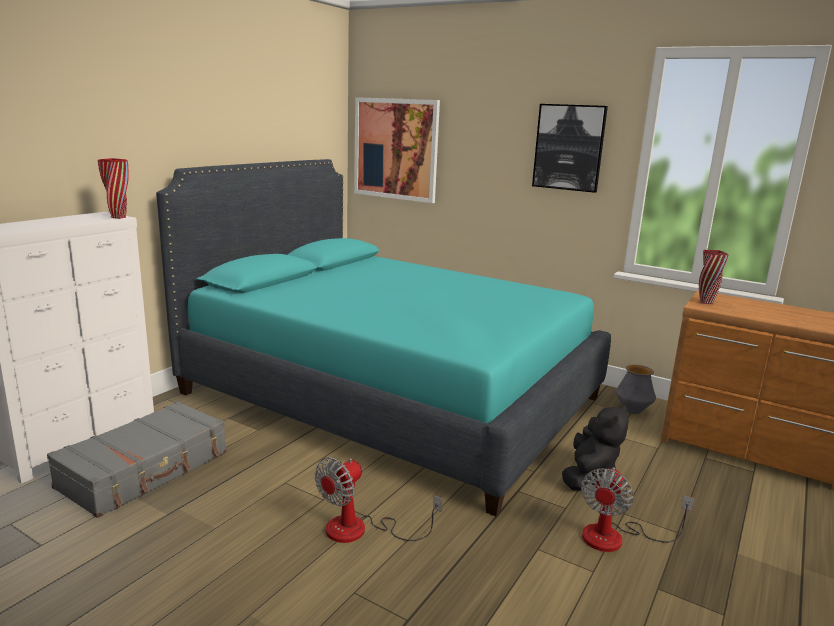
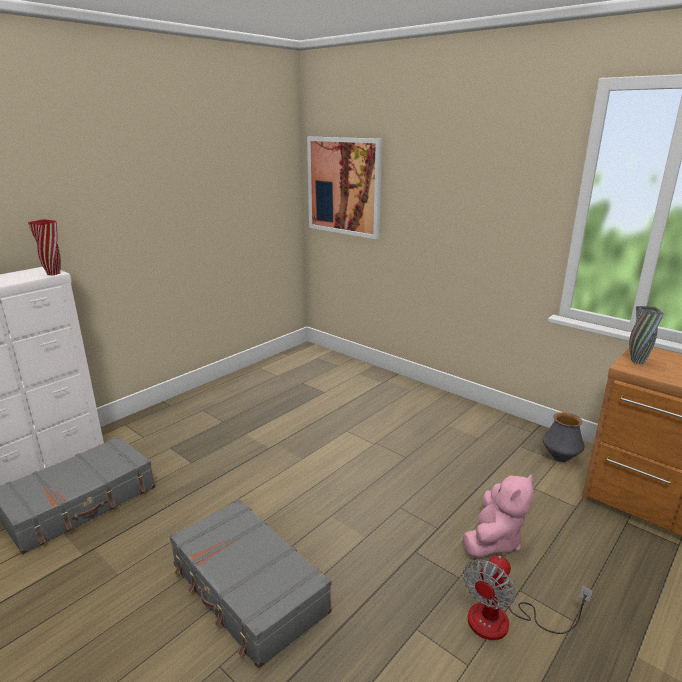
camera: 10 degrees right, 5 degrees up
(360, 530) = (248, 589): fan -> grey suitcase
(391, 395) = (323, 428): turquoise bed -> none
(569, 147) = (505, 187): picture -> none
(589, 478) = (493, 540): black plush toy -> pink plush toy
(706, 302) = (637, 361): red vase -> grey vase

